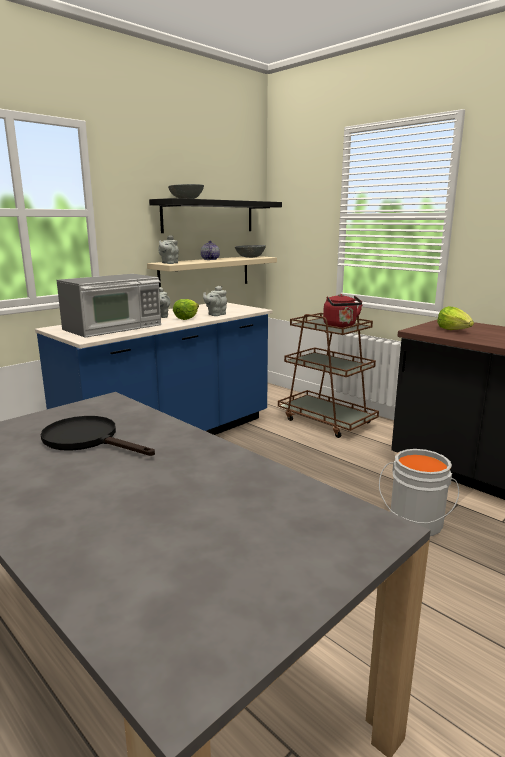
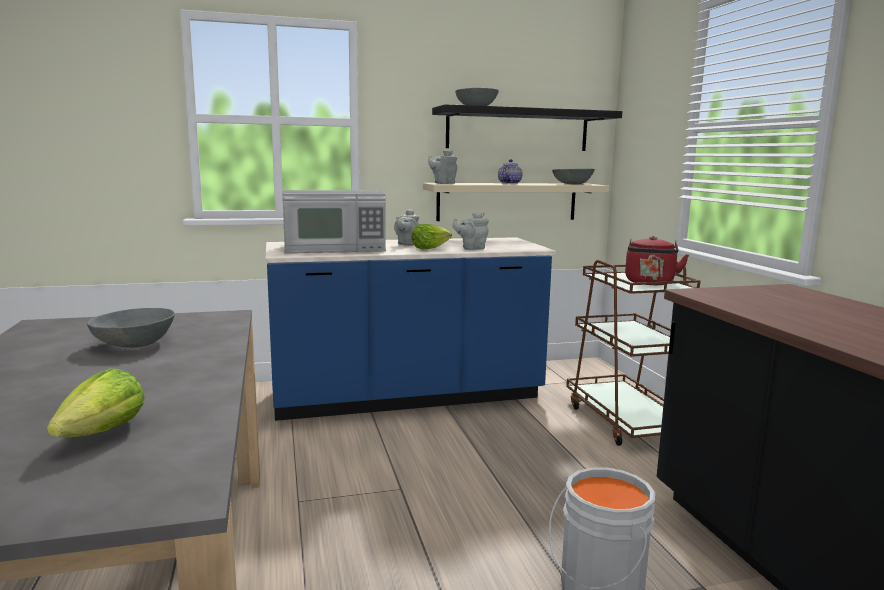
camera: 30 degrees right, 5 degrees down
(88, 440) = (135, 343): black frying pan -> grey bowl
(454, 330) = (761, 299): lettuce -> lettuce (103, 433)

